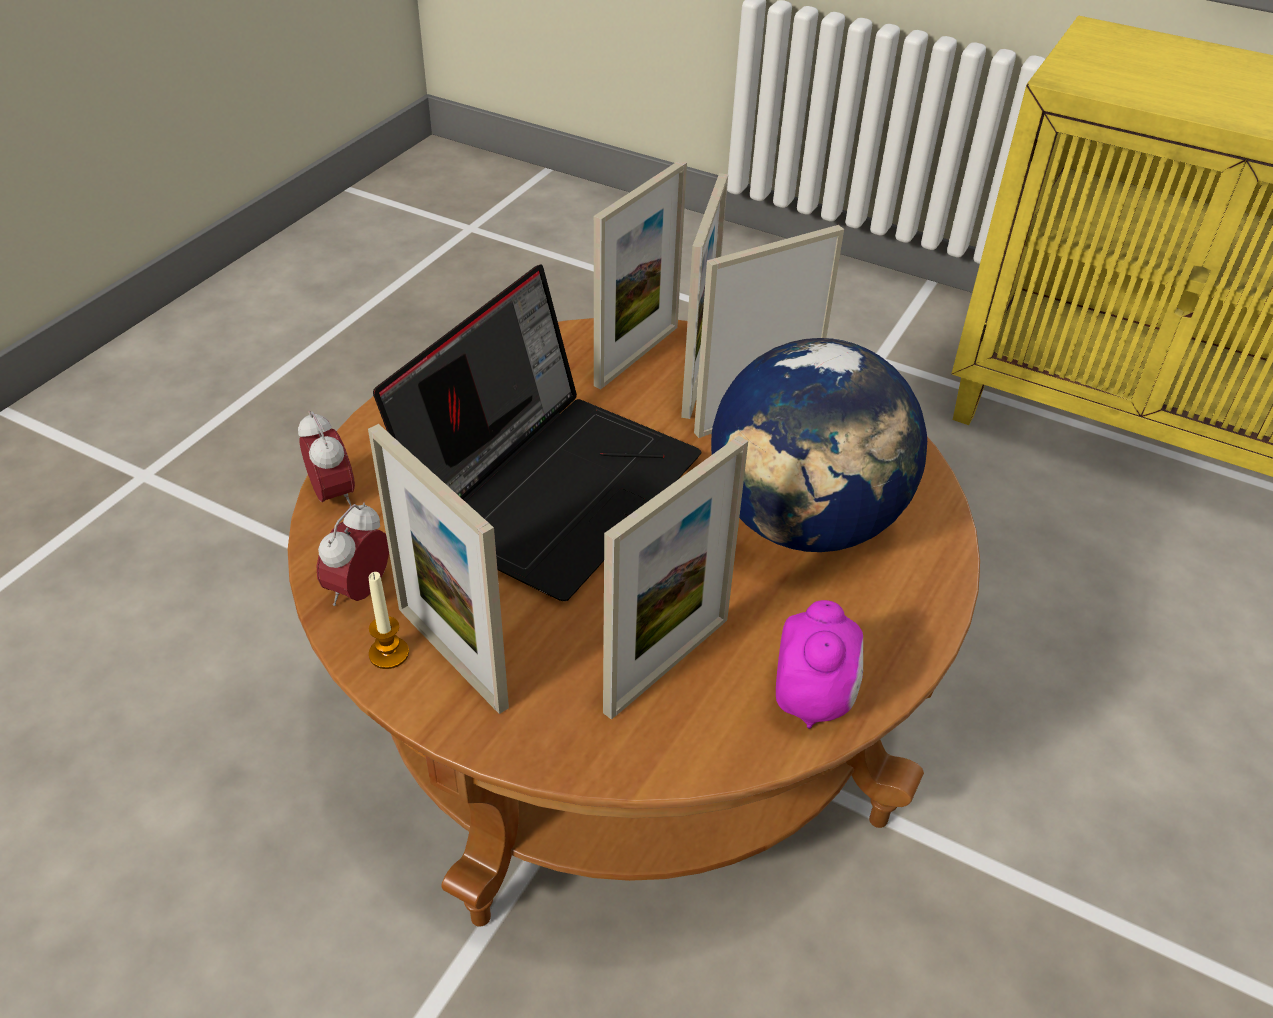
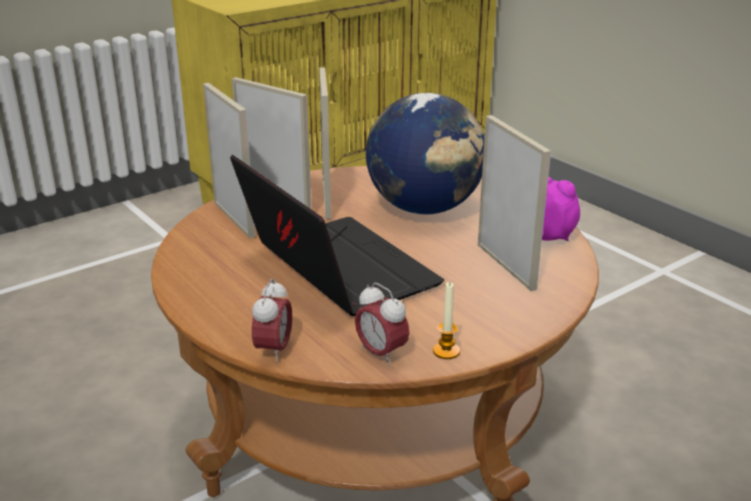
camera: 65 degrees left, 15 degrees down
(333, 496) = (274, 350): alarm clock -> alarm clock turned 105 degrees clockwise
(451, 657) = (462, 330): picture frame -> none

